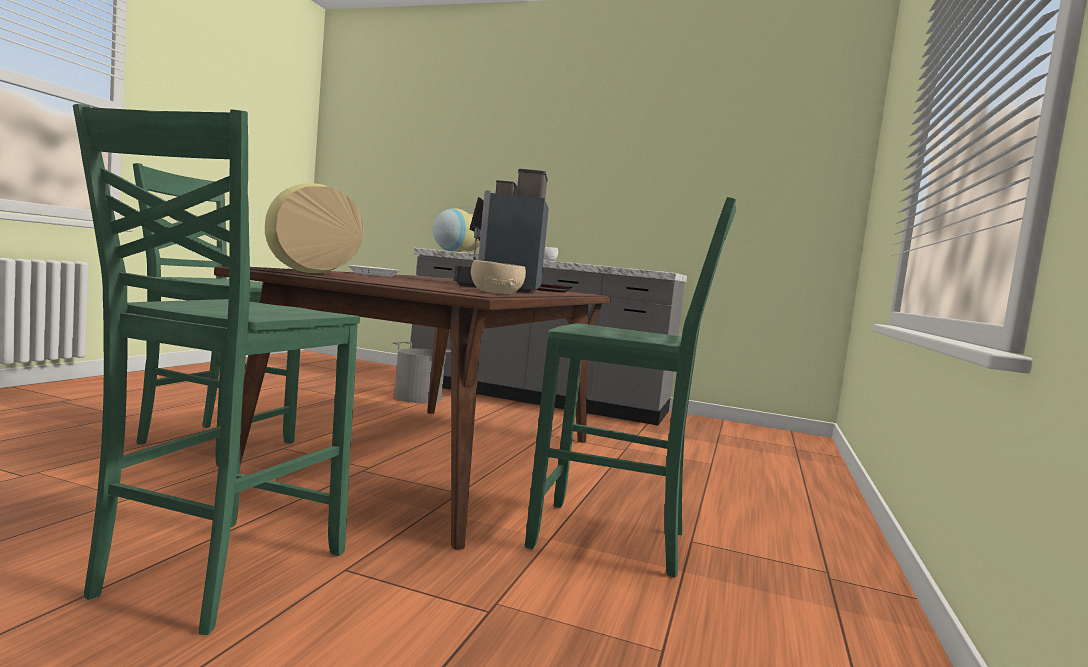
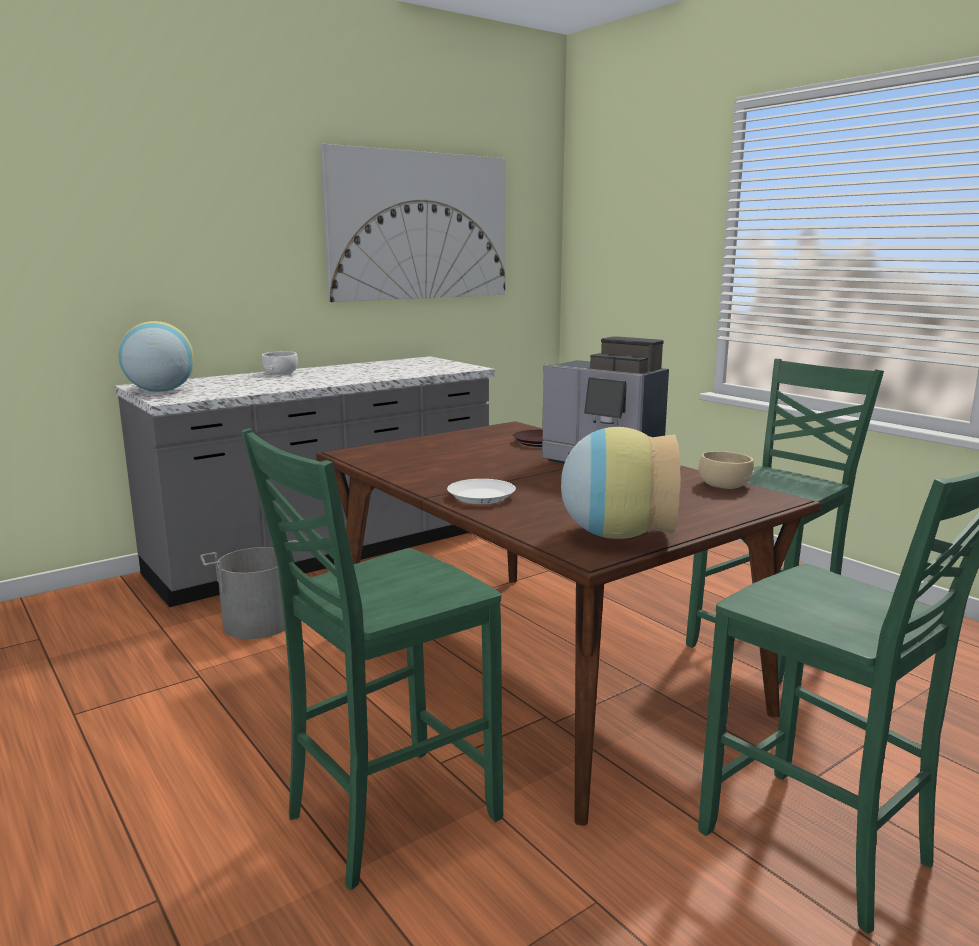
camera: 55 degrees left, 10 degrees up
(694, 166) = (419, 226): none -> picture

